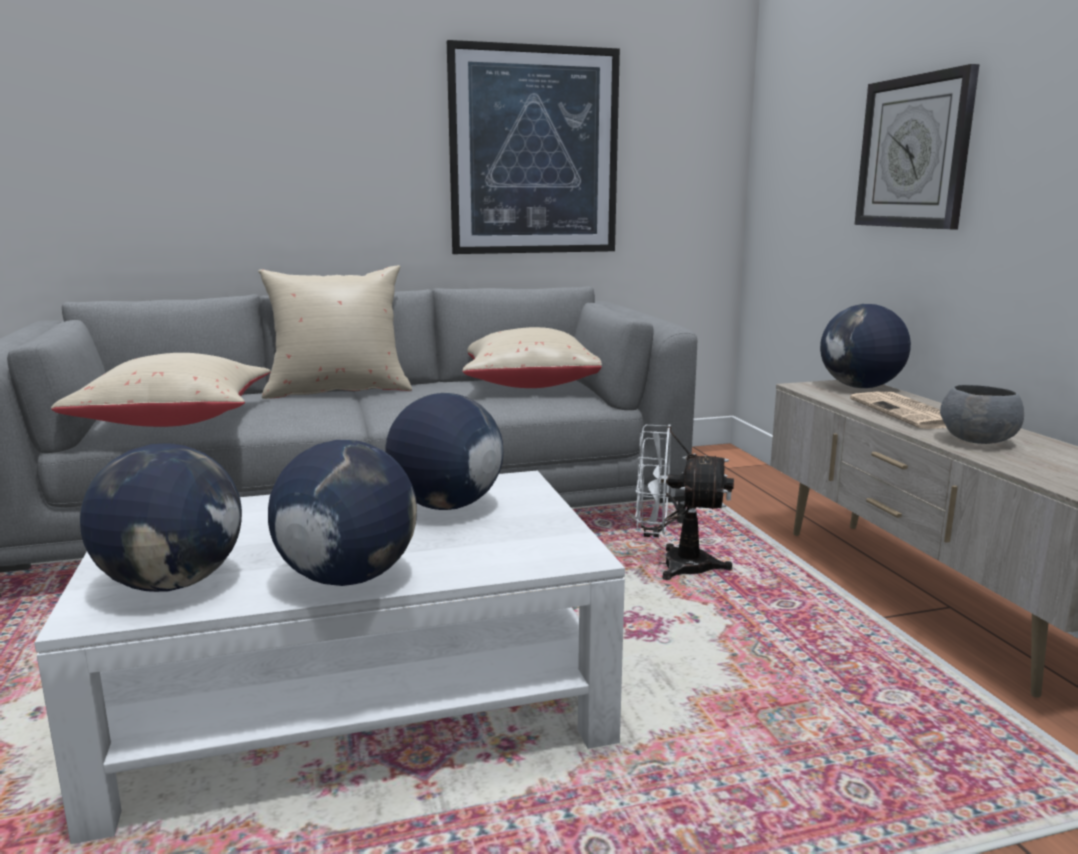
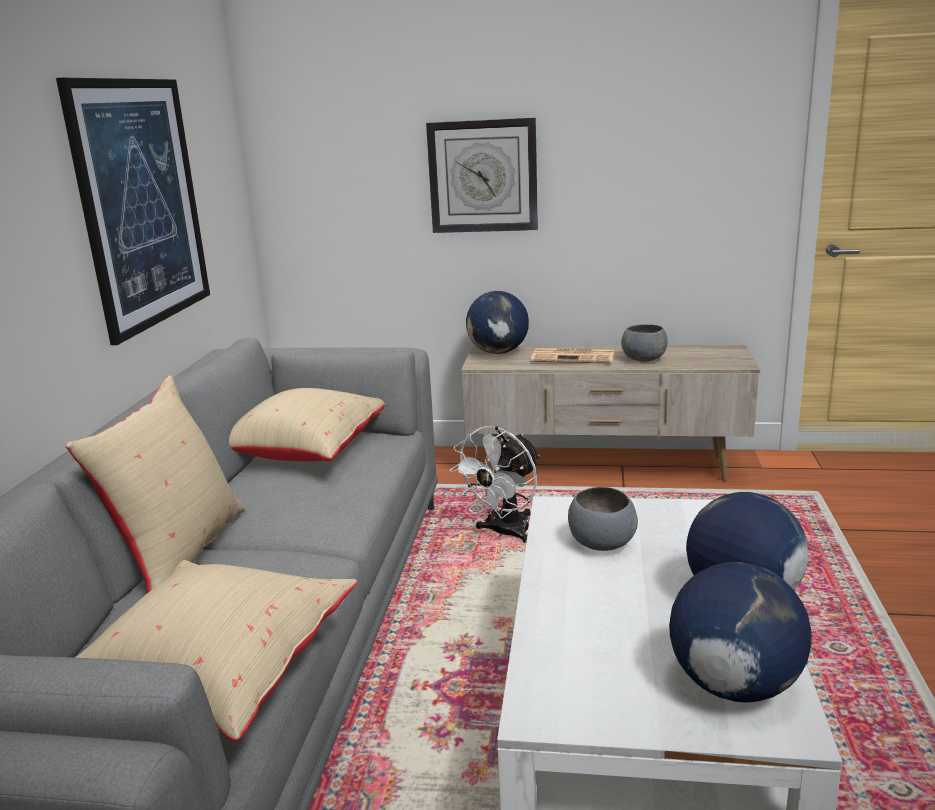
camera: 65 degrees left, 5 degrees up
(445, 506) = (601, 543): globe -> grey bowl

